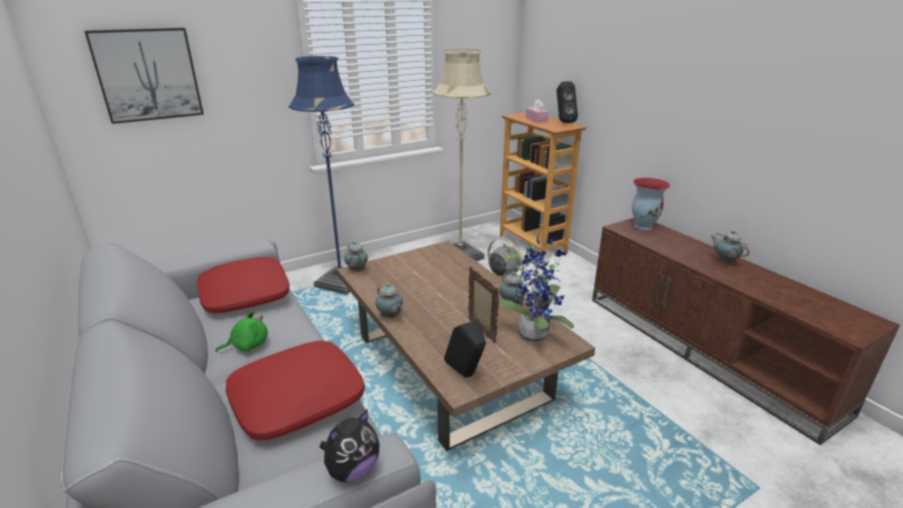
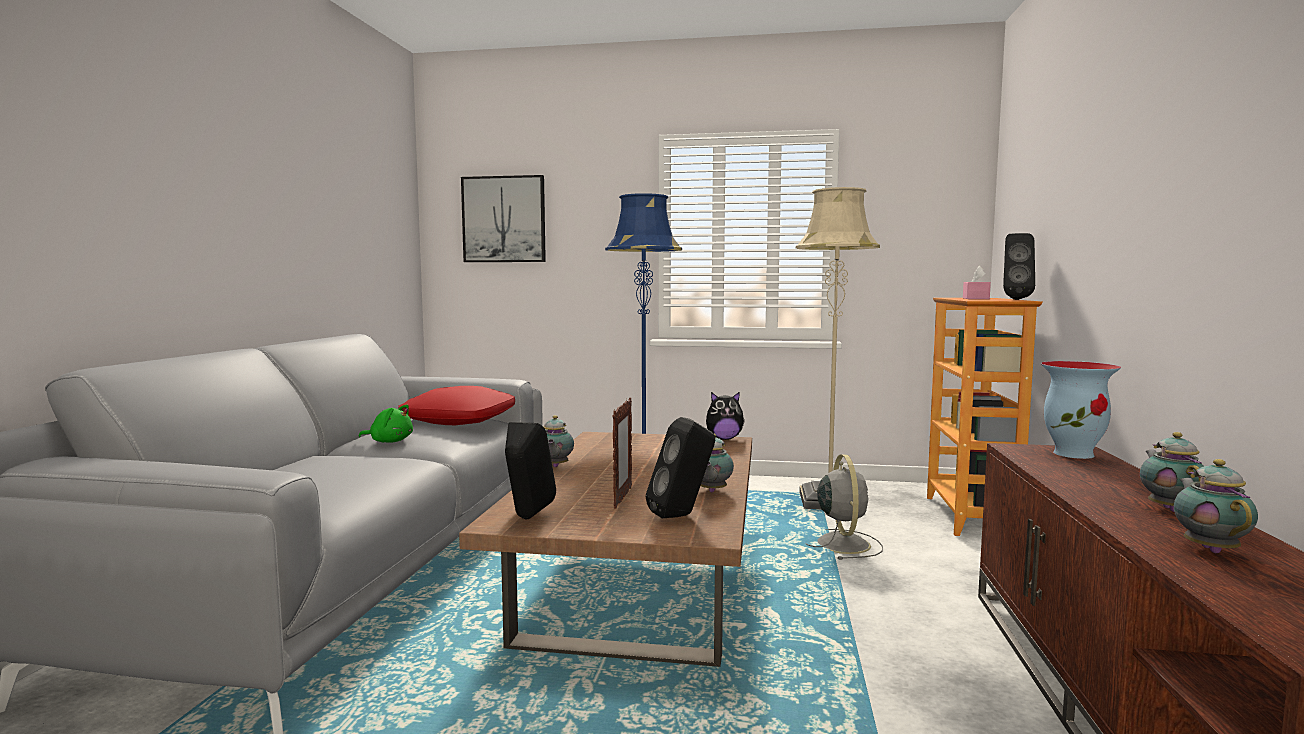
camera: 40 degrees right, 20 degrees down
(297, 400) = (341, 473): red pillow -> none
(352, 470) = (220, 474): plush toy -> plush toy (724, 439)
(357, 270) = (599, 435): teapot -> teapot (1209, 549)
(533, 333) = (682, 515): potted plant -> black speaker

